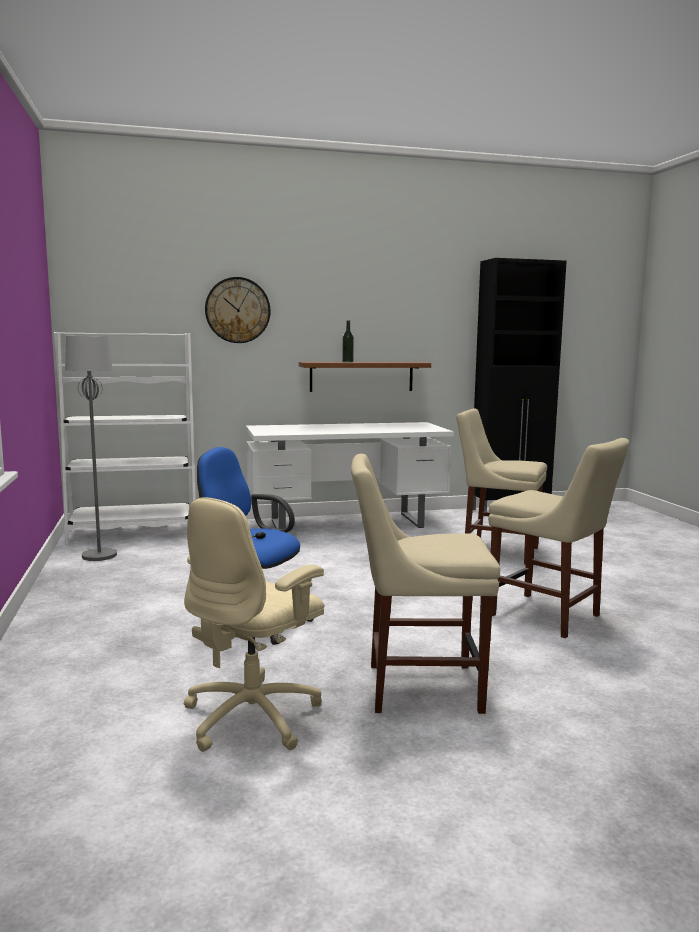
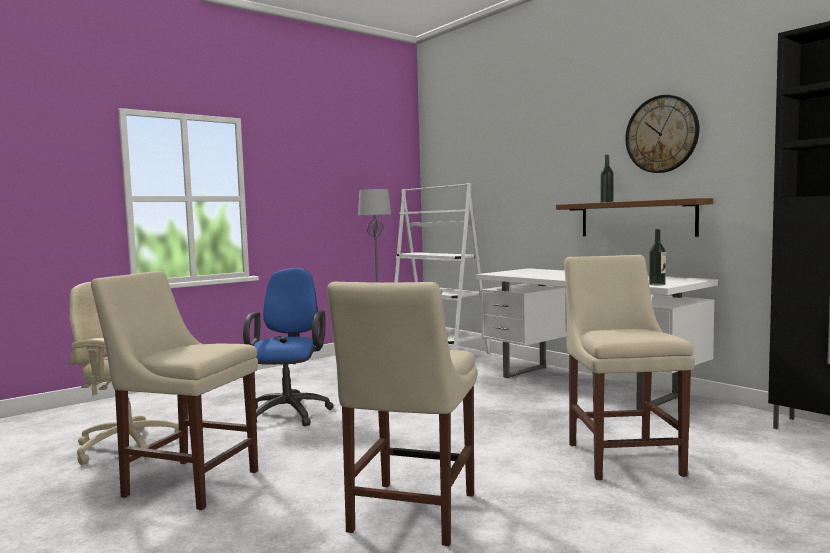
camera: 65 degrees right, 5 degrees down
(237, 310) = (524, 157): wall clock -> wall clock (661, 134)
(416, 687) = (187, 482): beige chair -> beige chair turned 45 degrees counterclockwise
(432, 429) = (657, 284): none -> bottle

